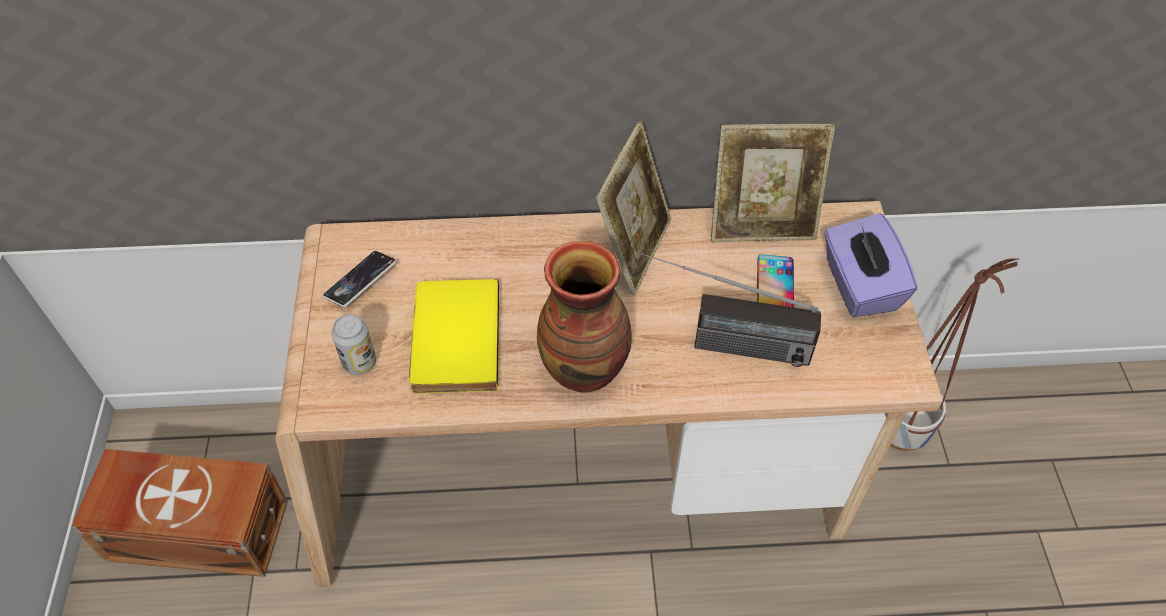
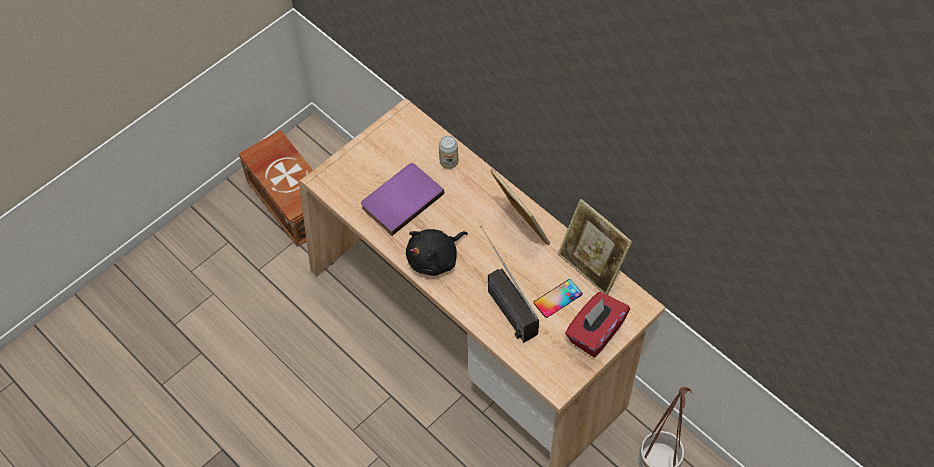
camera: 50 degrees right, 5 degrees up
(359, 363) = (356, 178): can -> can (449, 162)
(361, 281) = (395, 142): phone -> none
(452, 339) = (400, 199): yellow book -> purple book
(586, 368) = (435, 259): vase -> black plush toy
(633, 250) = (520, 227): picture frame -> picture frame turned 105 degrees counterclockwise
(859, 285) = (595, 332): purple tissue box -> red tissue box

